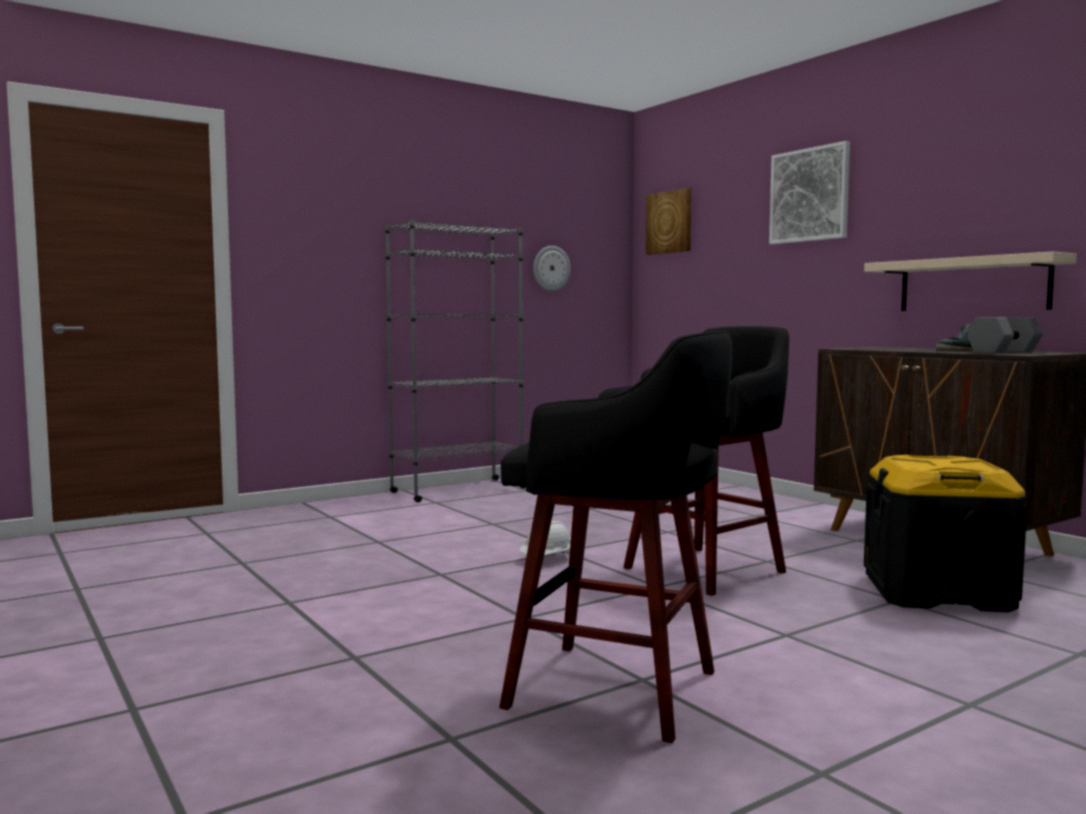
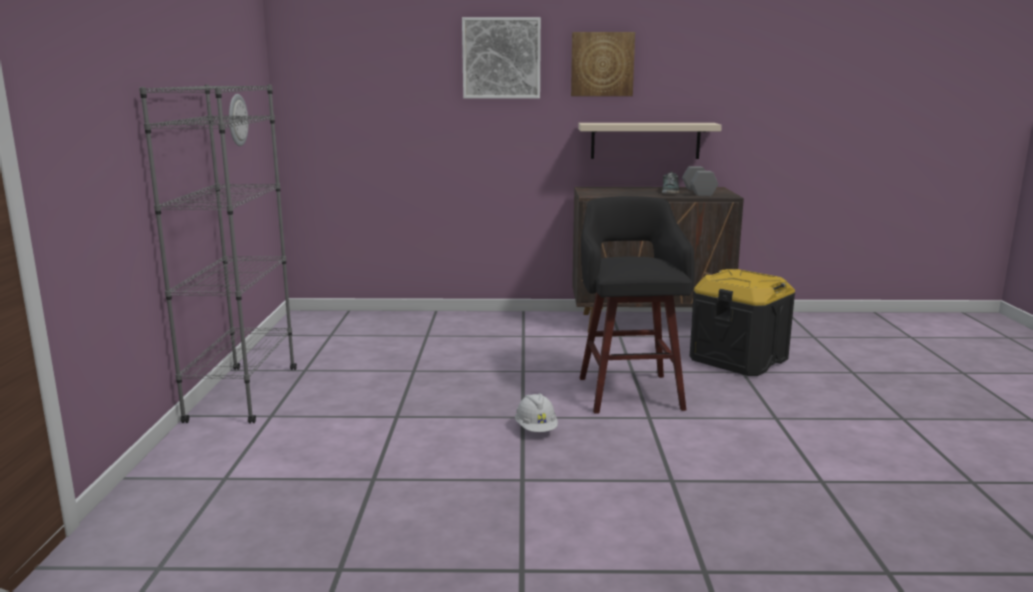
camera: 55 degrees left, 10 degrees up
(620, 691) = (837, 494): black stool -> none
(669, 222) = (327, 65): picture -> picture (602, 64)

